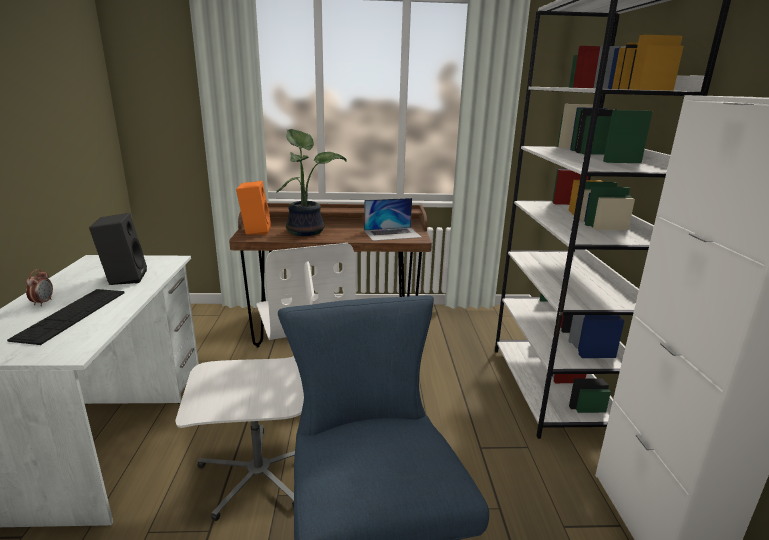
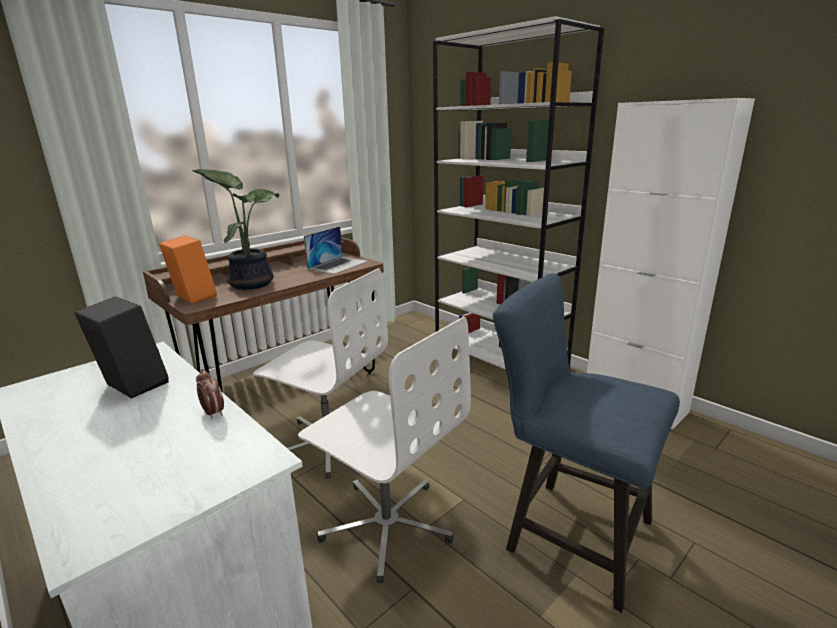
camera: 40 degrees left, 0 degrees up
(43, 302) = (78, 449): alarm clock -> alarm clock (213, 413)
(72, 314) = (160, 438): keyboard -> none
(258, 472) = (387, 524): white office chair -> white office chair turned 90 degrees clockwise

